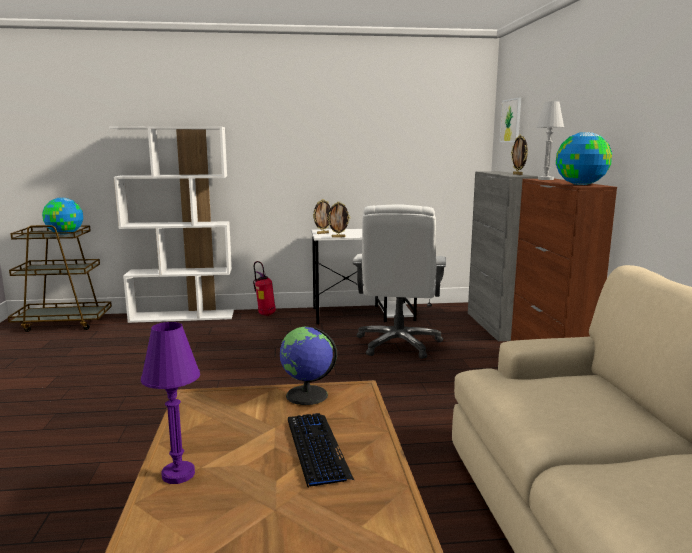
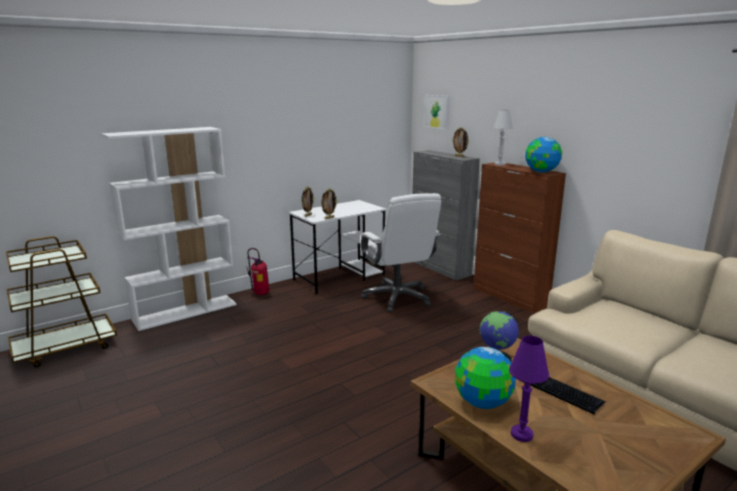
camera: 30 degrees left, 5 degrees up
(65, 234) = (62, 254): globe -> globe (483, 402)

